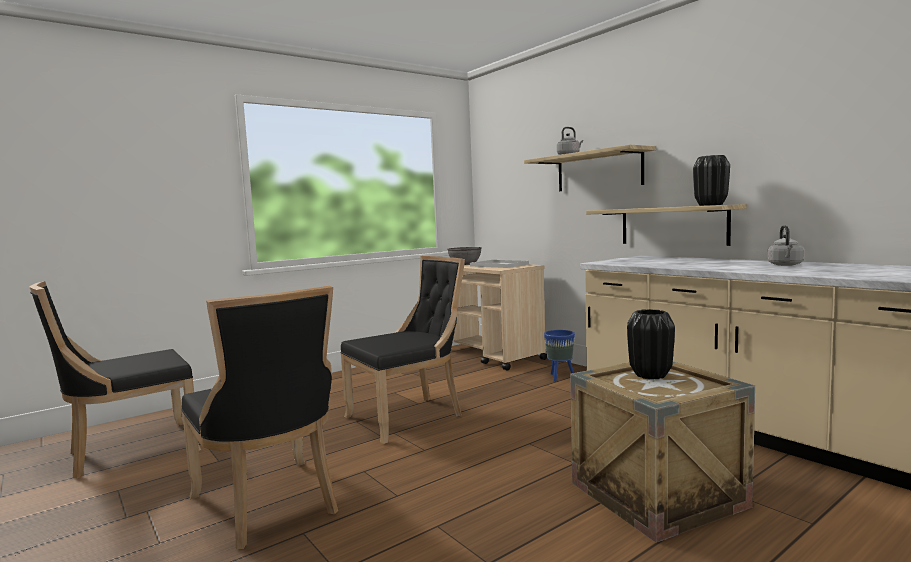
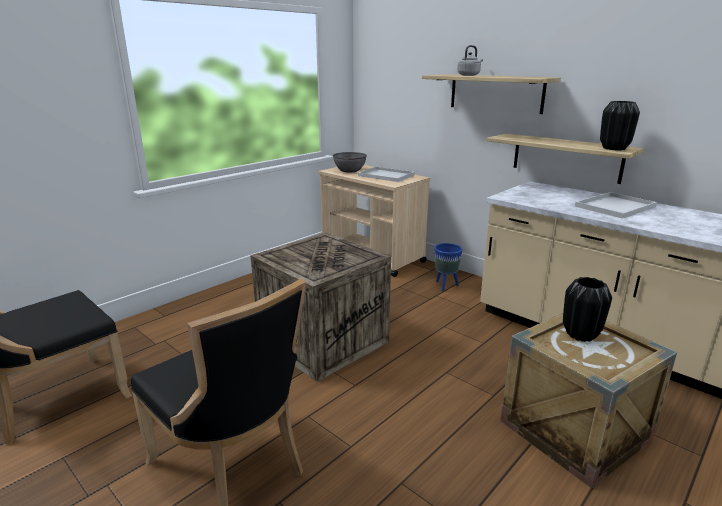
camera: 10 degrees left, 15 degrees up
(409, 417) = (325, 341): black chair -> crate
(716, 263) = (615, 206): none -> white tray
(785, 265) = (680, 216): grey kettle -> none

